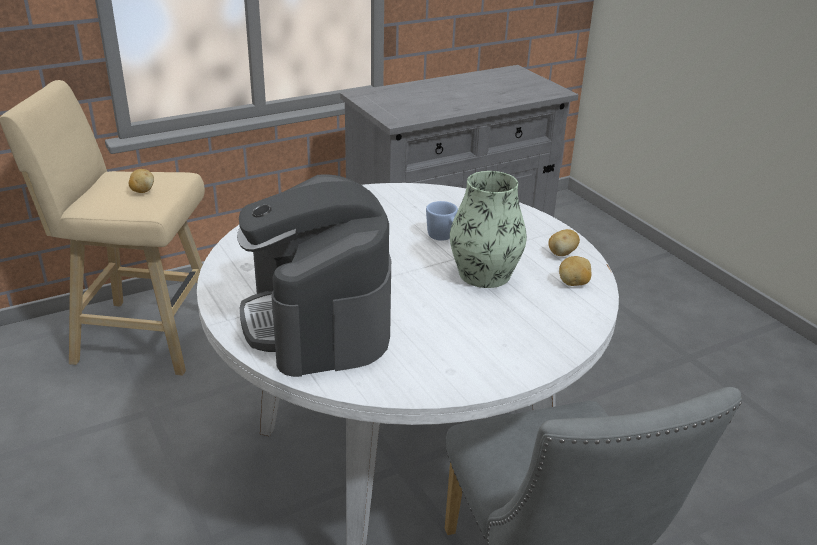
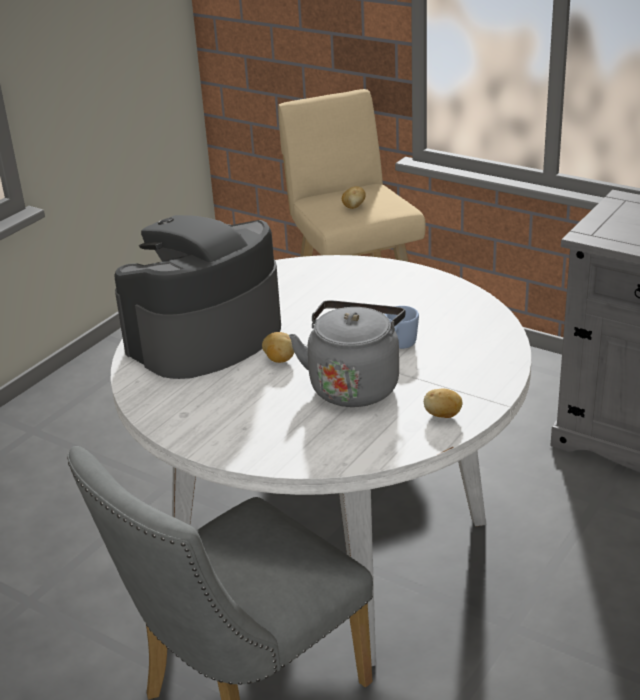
camera: 65 degrees right, 0 degrees up
(484, 274) = (355, 385): vase -> grey kettle
(573, 283) = (388, 436): potato -> potato (279, 359)

